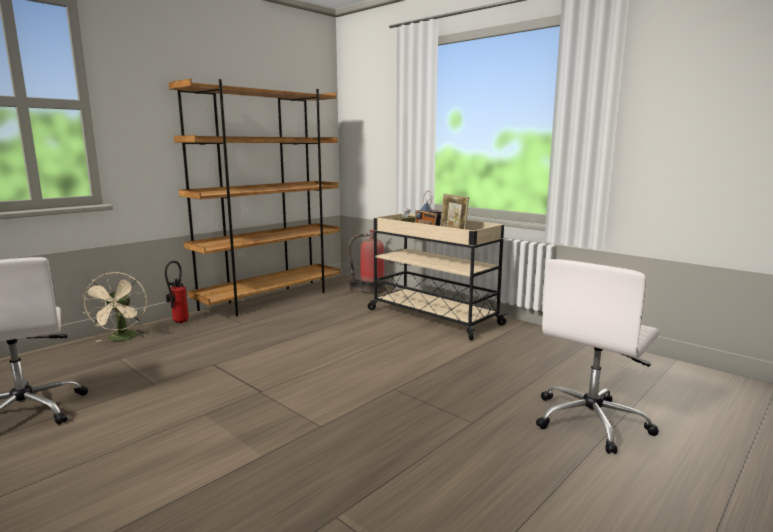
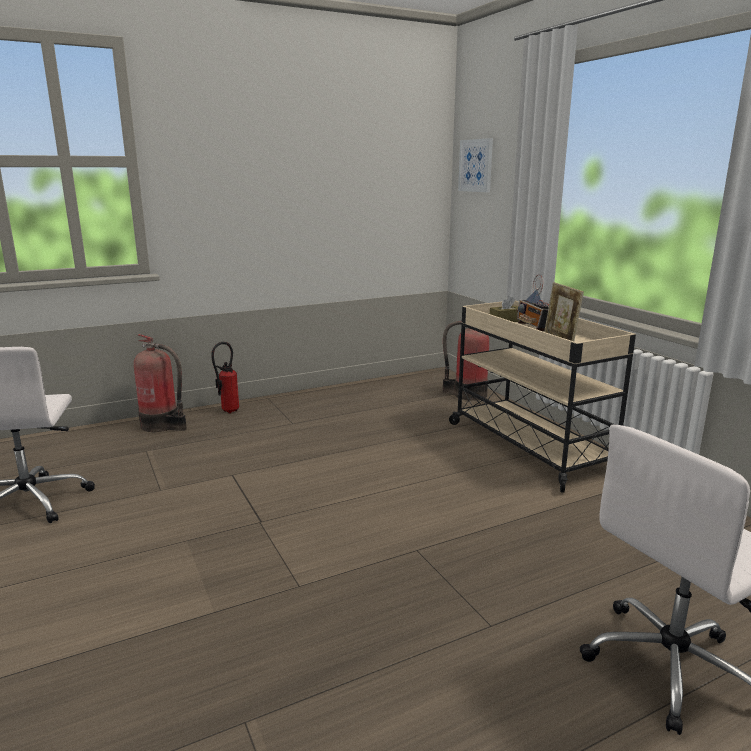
camera: 20 degrees right, 5 degrees up
(122, 339) = (162, 425): beige fan -> fire extinguisher
(271, 299) = (343, 392): brown bookcase -> none
(360, 118) = (476, 165): none -> picture

